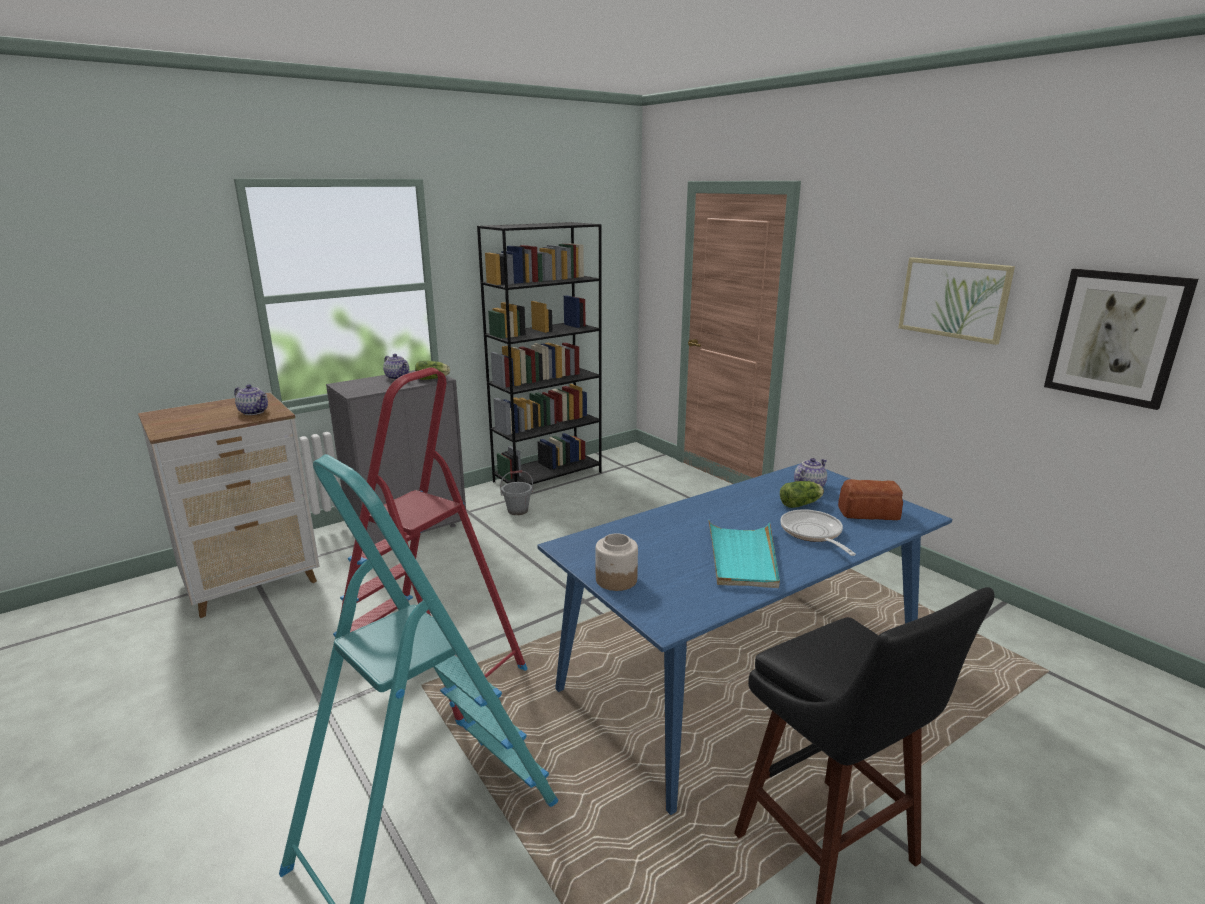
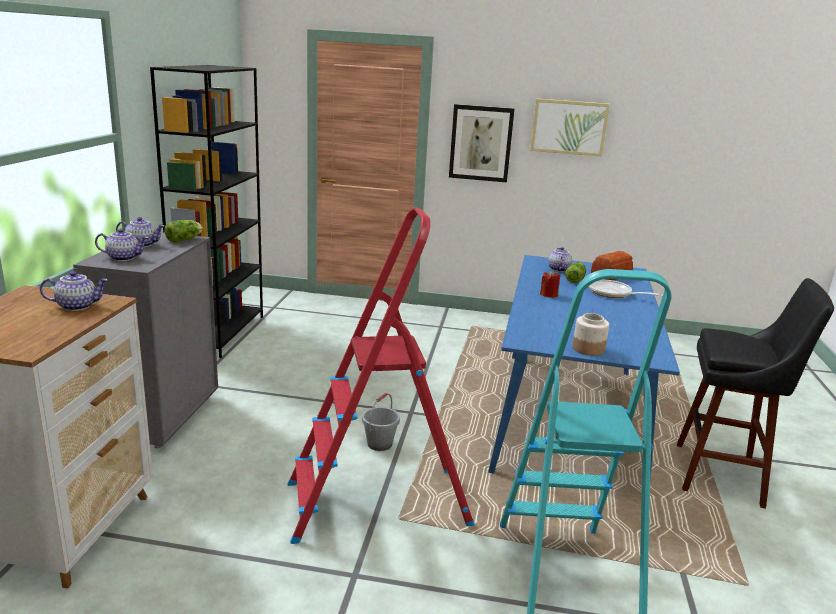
camera: 45 degrees left, 0 degrees up
(362, 385) = (124, 258): none -> teapot
(517, 511) = (242, 368): grey bucket -> grey bucket (380, 444)
(721, 511) = (549, 295): none -> red candle
(742, 557) = (613, 316): turquoise tray -> none
(1116, 336) = (670, 145): picture -> picture (481, 143)

